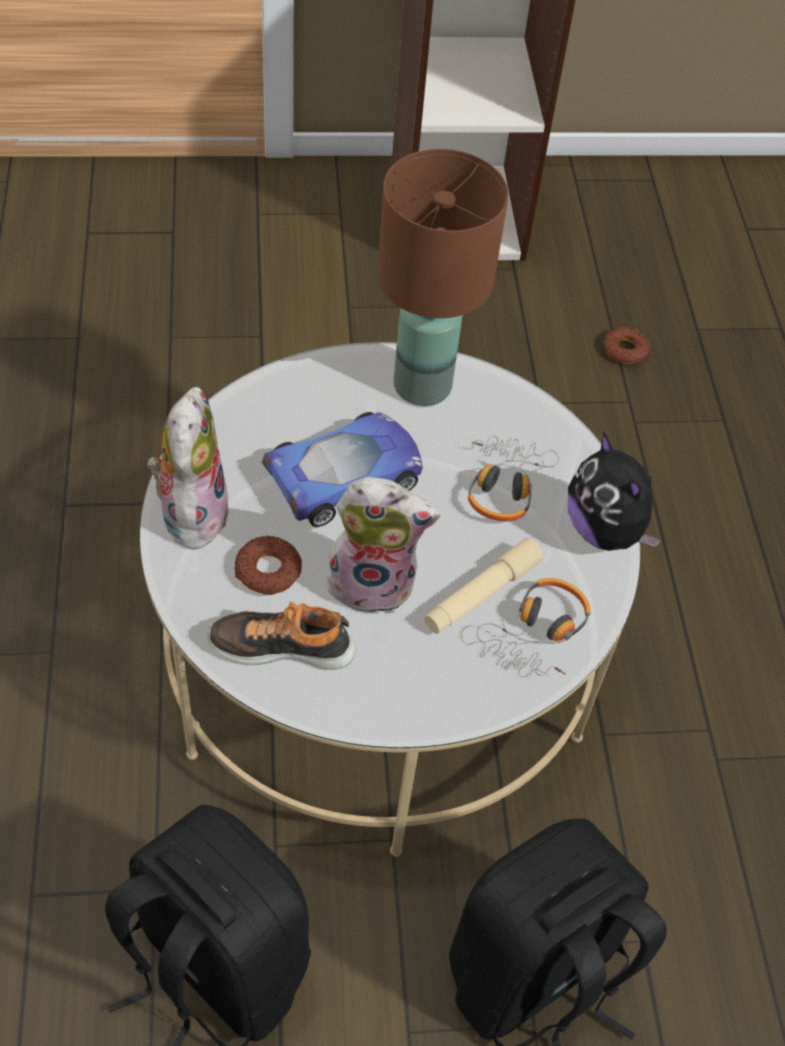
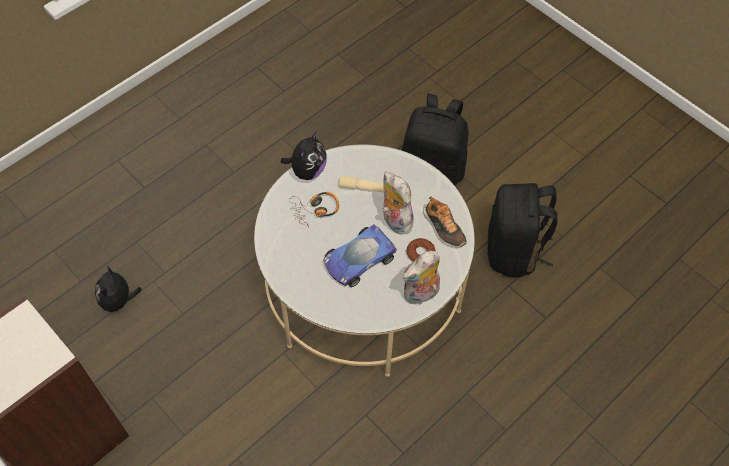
camera: 125 degrees left, 5 degrees up
(345, 476) = (358, 260): toy car -> toy car turned 60 degrees counterclockwise
(422, 386) = (290, 266): brown table lamp -> none
(539, 632) = (368, 165): headphones -> none
(624, 349) = (119, 301): donut -> plush toy

